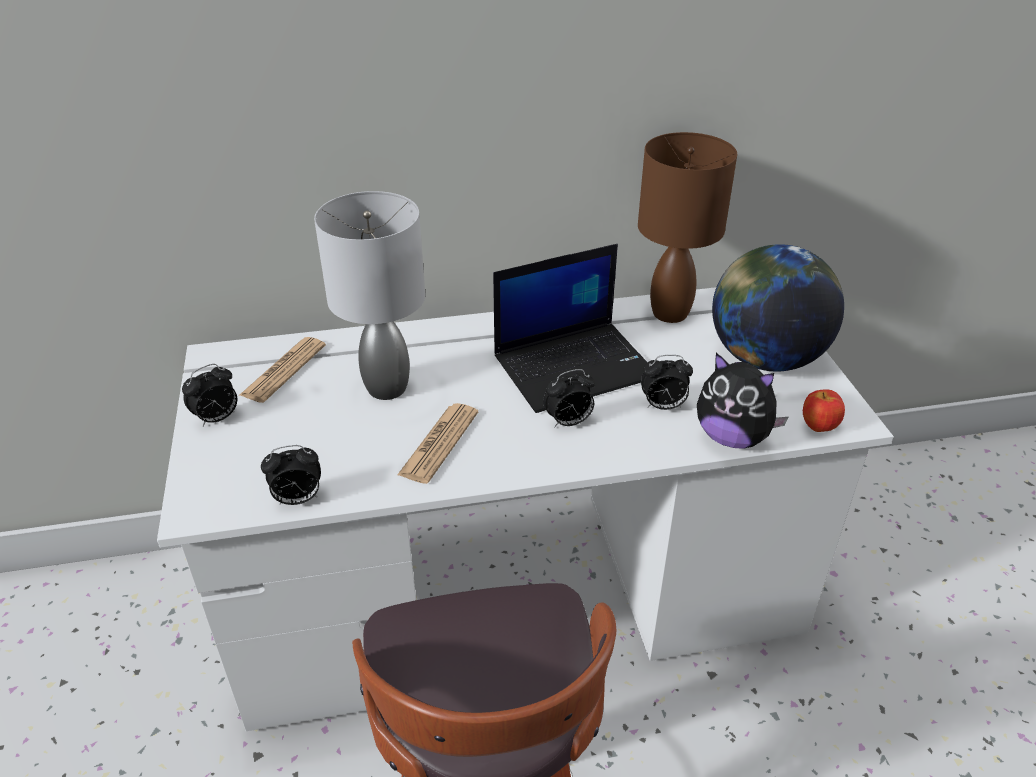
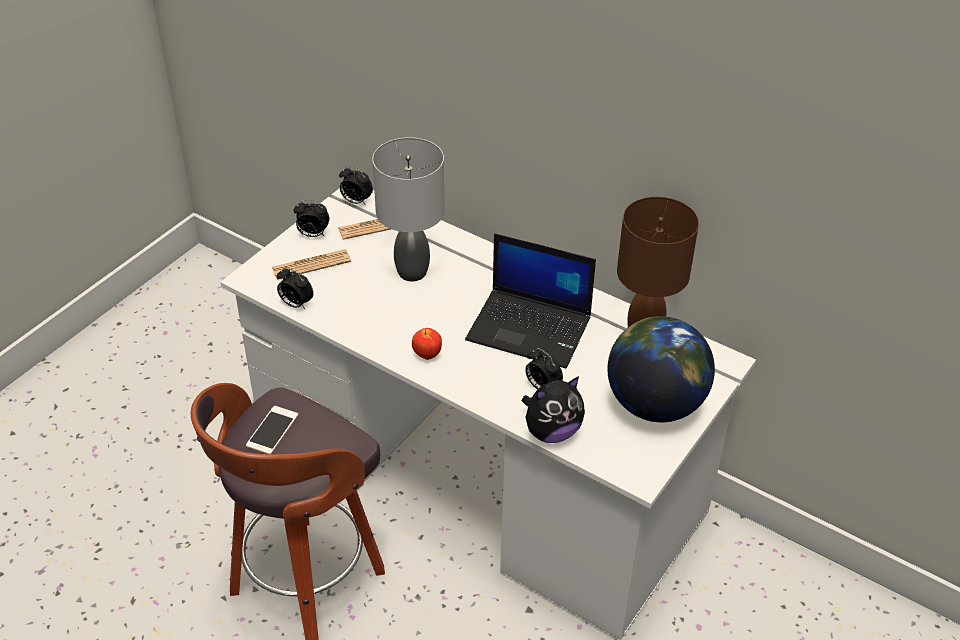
camera: 45 degrees right, 5 degrees up
(439, 443) = (395, 322): newspaper -> newspaper (311, 265)
(445, 664) = (272, 430): none -> phone
(568, 422) = (476, 358): alarm clock -> alarm clock (356, 201)
(732, 437) = (551, 431): plush toy -> plush toy turned 105 degrees counterclockwise
(818, 428) = (612, 464): apple -> apple (427, 355)

